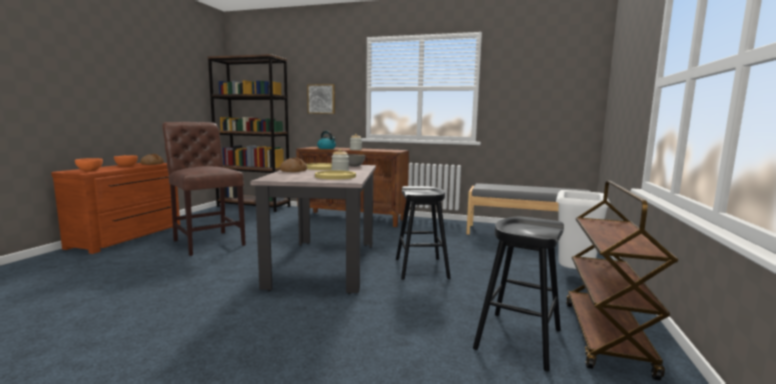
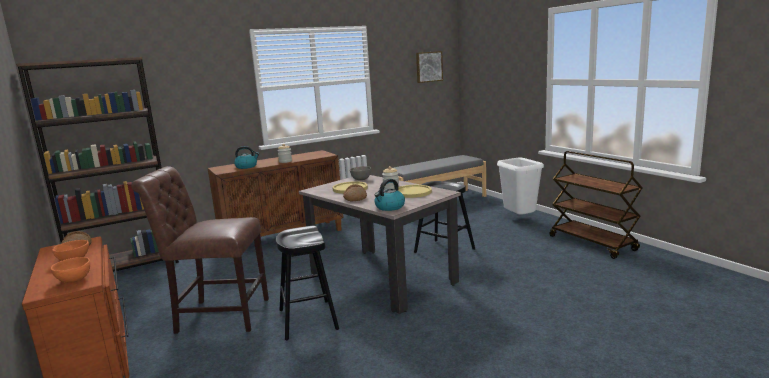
camera: 45 degrees left, 5 degrees up
(276, 177) = (389, 207): none -> kettle
(321, 99) = (199, 106): picture -> picture (428, 66)
(518, 339) = (573, 261): black stool -> black stool (308, 319)

